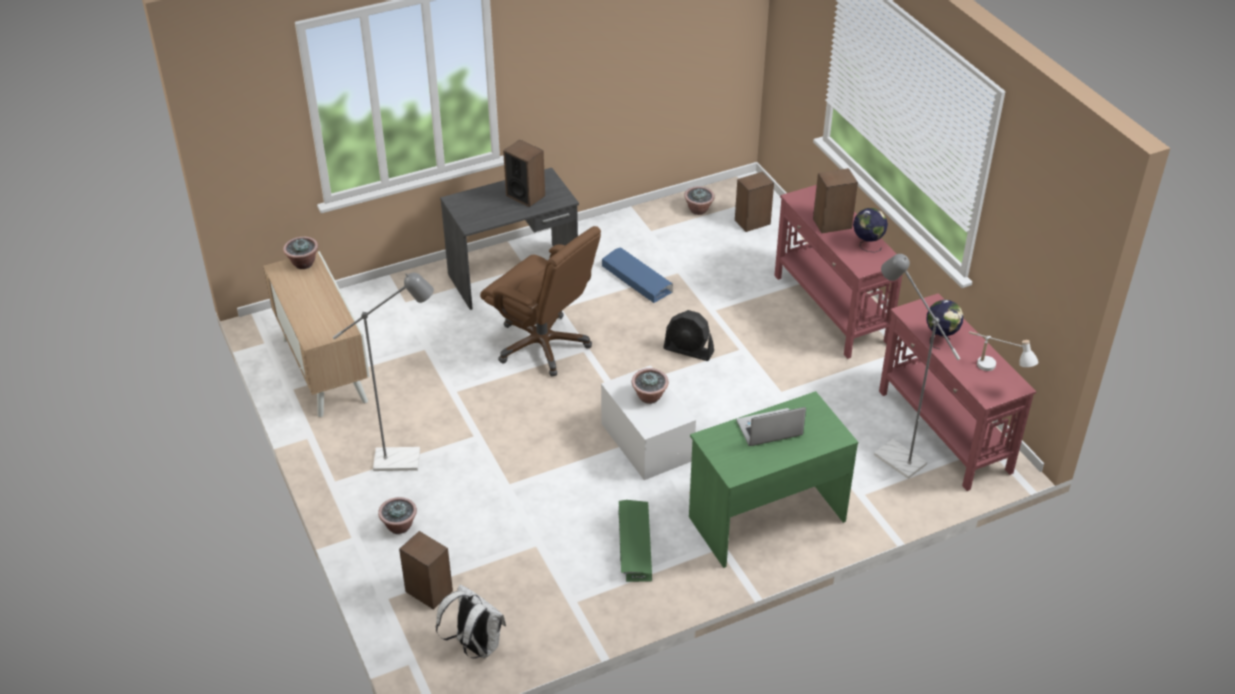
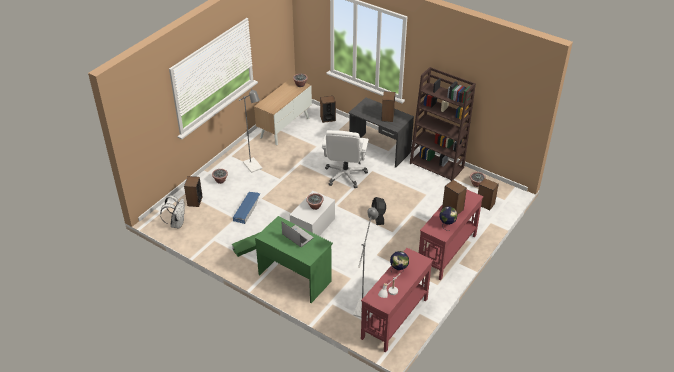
camera: 60 degrees right, 0 degrees up
(357, 302) = (327, 118): none -> speaker
(543, 345) = (345, 175): brown office chair -> white office chair
(616, 230) = (437, 165): none -> brown bookcase
(636, 279) = (410, 184): blue storage box -> blue storage box (247, 209)

